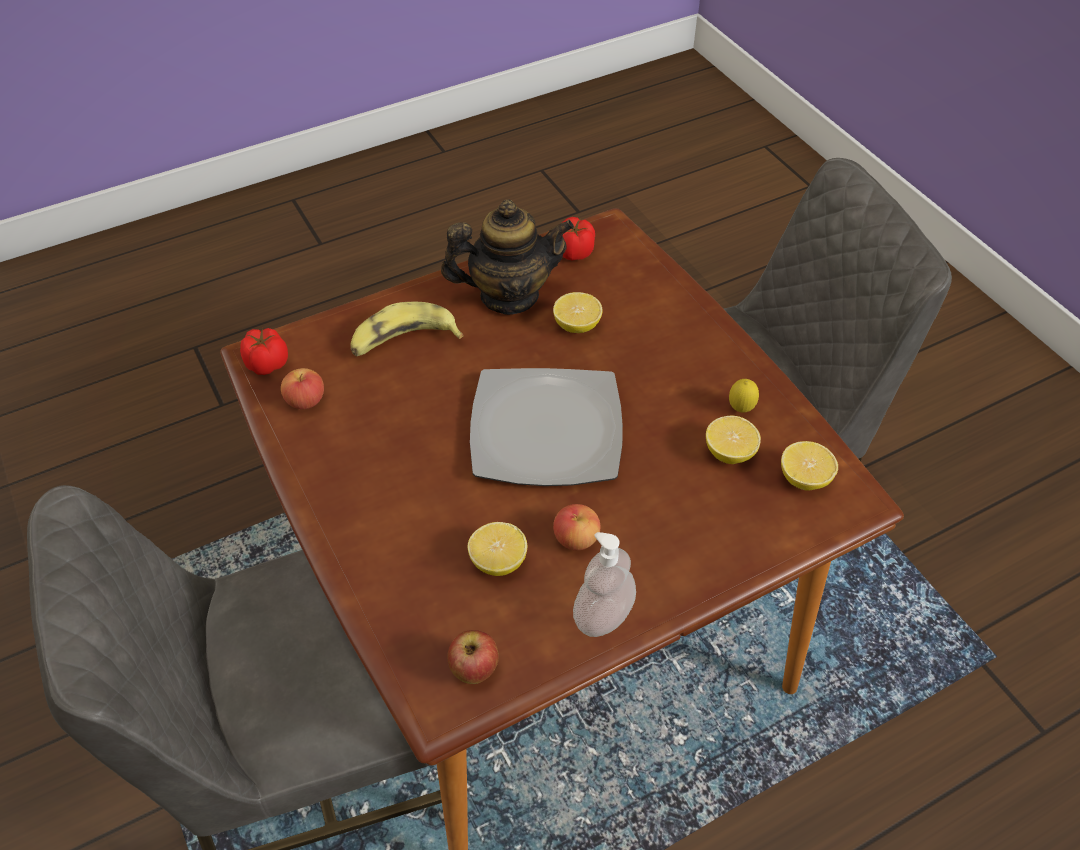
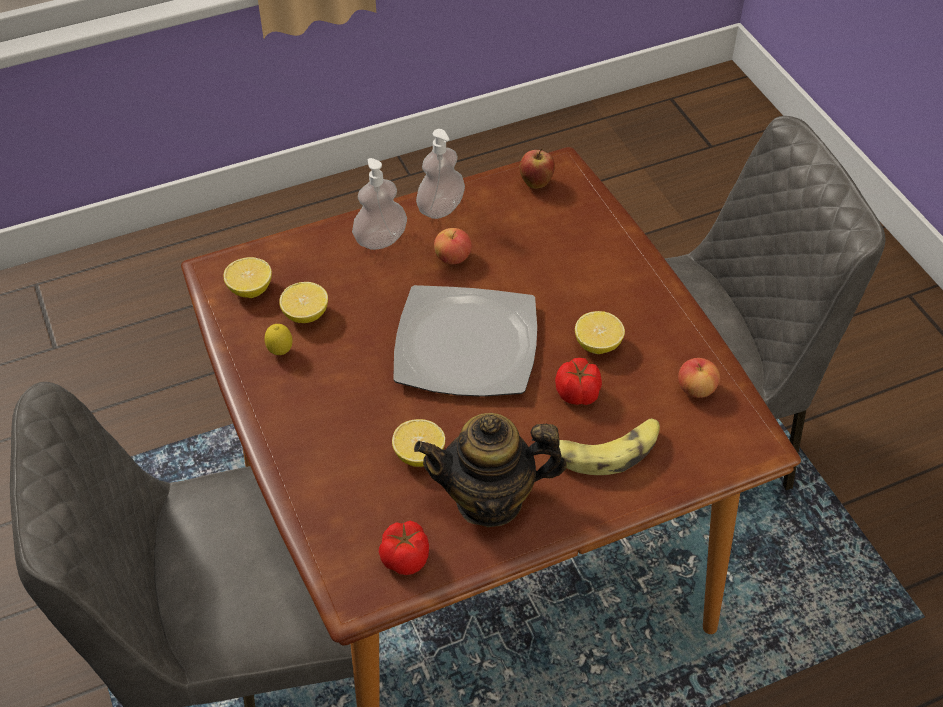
camera: 175 degrees left, 0 degrees up
(266, 363) = (745, 432): tomato -> tomato (578, 394)
(498, 561) = (516, 246): lemon -> lemon (597, 344)
(671, 558) = (380, 239): none -> soap dispenser

